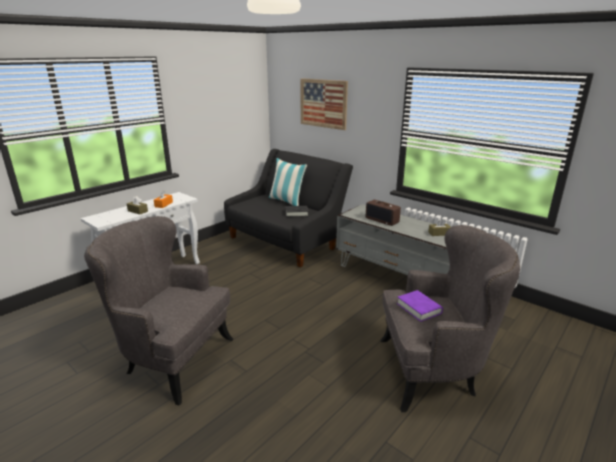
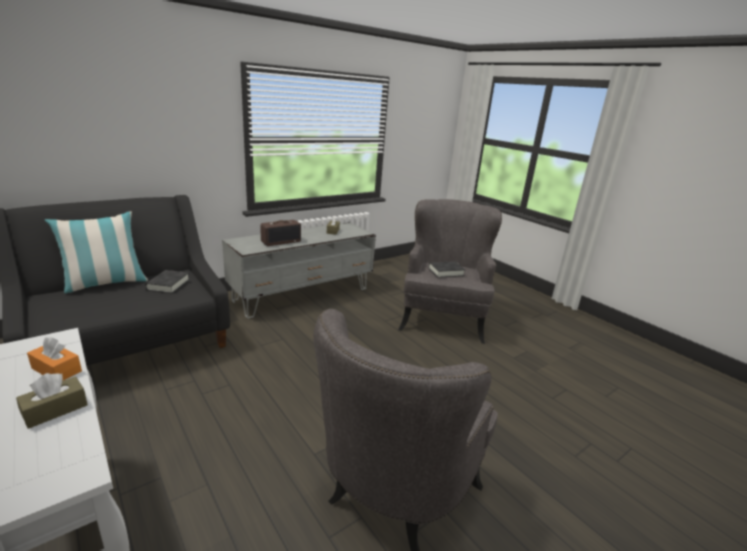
camera: 80 degrees left, 0 degrees up
(323, 103) = (101, 111): picture -> none
(419, 308) = (446, 272): purple book -> black book

